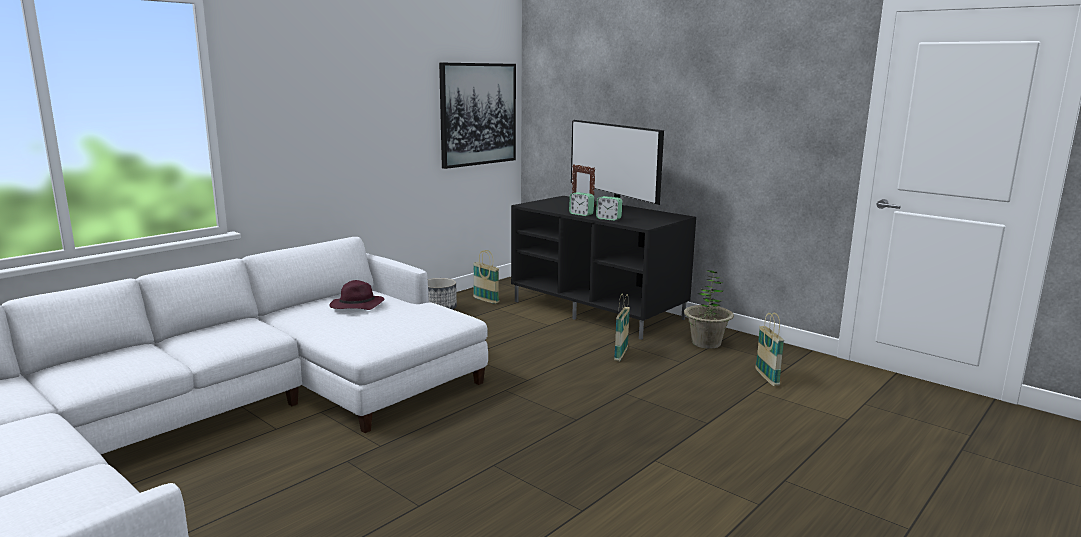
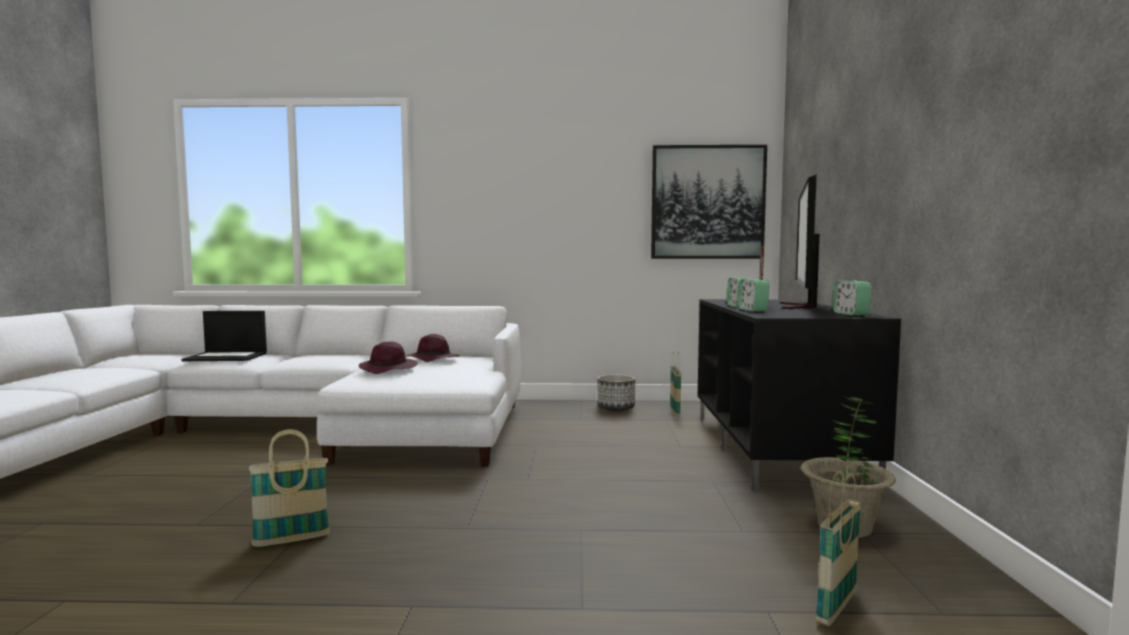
camera: 50 degrees right, 10 degrees down
(104, 367) = (227, 357): none -> laptop
(360, 326) = (389, 369): none -> purple hat
(621, 354) = (684, 494): basket -> basket (292, 540)
(663, 215) = (850, 314): none -> alarm clock

